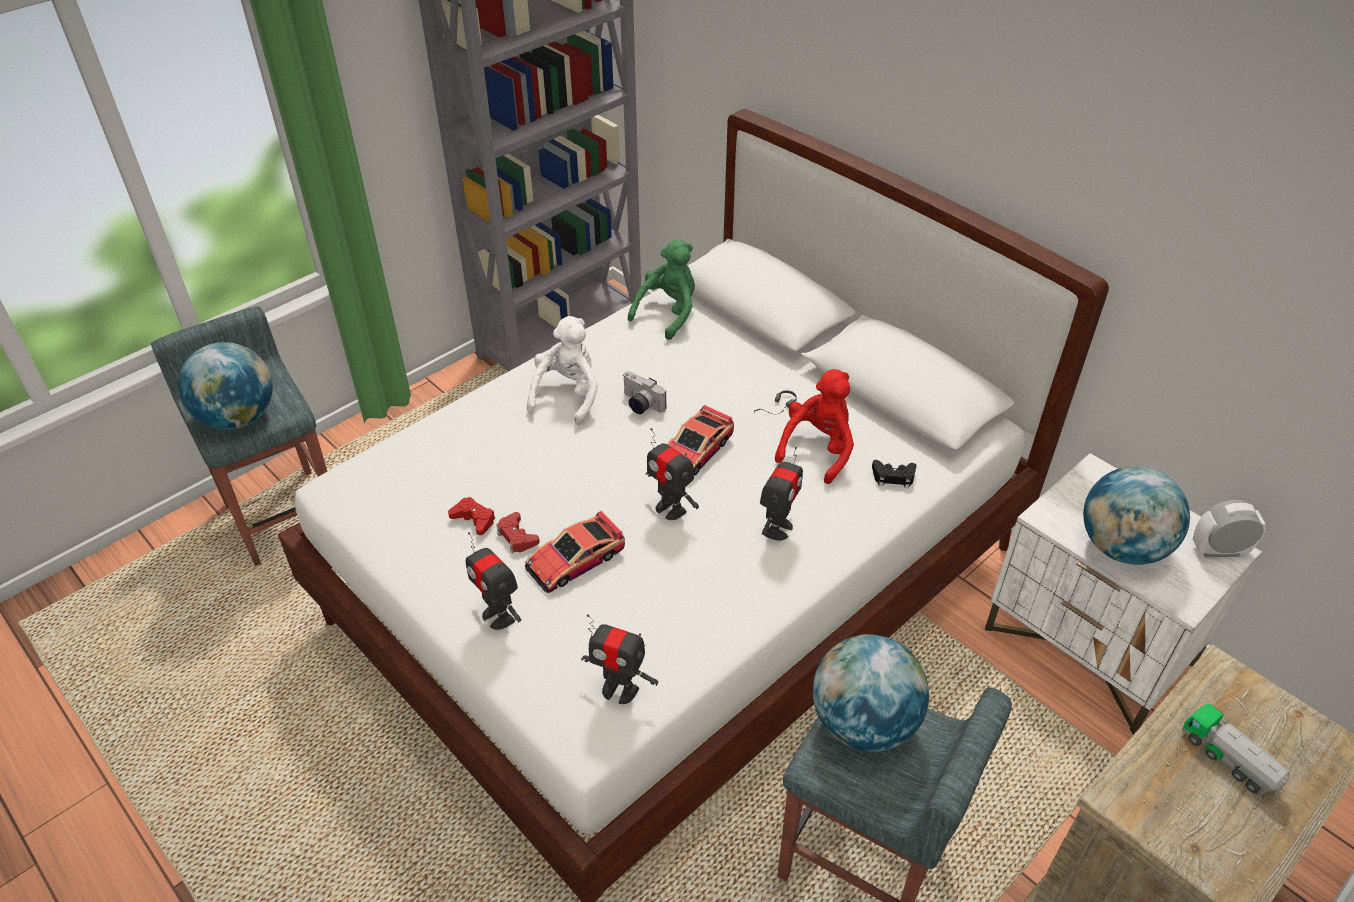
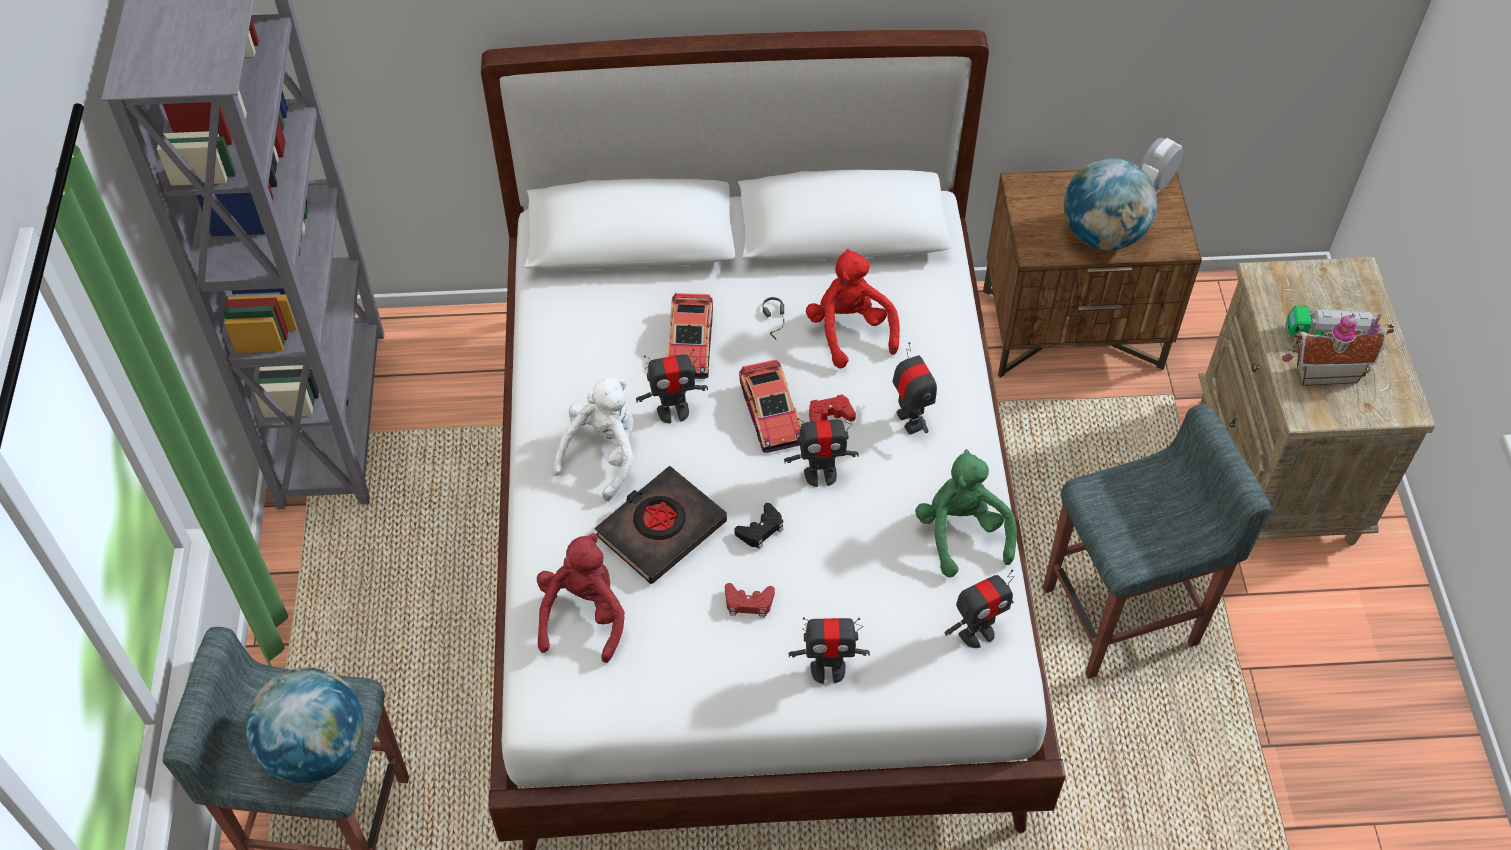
camera: 50 degrees left, 10 degrees up
(427, 461) = (583, 615): none -> red plush toy
(474, 519) = (698, 622): red game controller -> red game controller (829, 415)
(533, 454) = (661, 529): none -> black book
(568, 395) = (603, 455): white plush toy -> white plush toy turned 60 degrees clockwise
(575, 560) = (814, 578): toy car -> toy car (690, 344)
(640, 405) = (673, 411): camera -> toy robot
(668, 313) = (568, 307): green plush toy -> green plush toy (962, 533)
(863, 723) = (1118, 506): globe -> none
(893, 477) = (927, 308): black game controller -> black game controller (761, 530)
(1089, 648) = (1073, 329): white nightstand -> brown nightstand
(1186, 784) = (1323, 370): none -> toy house

